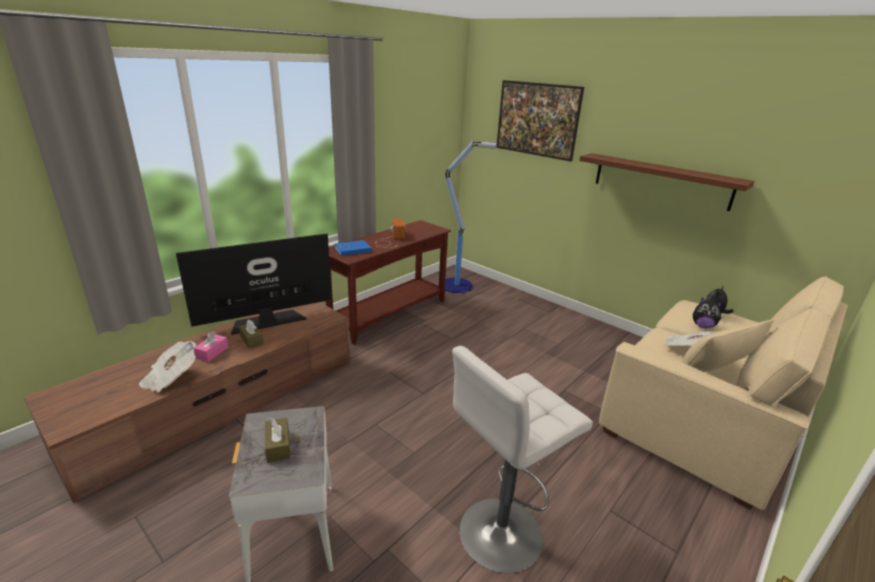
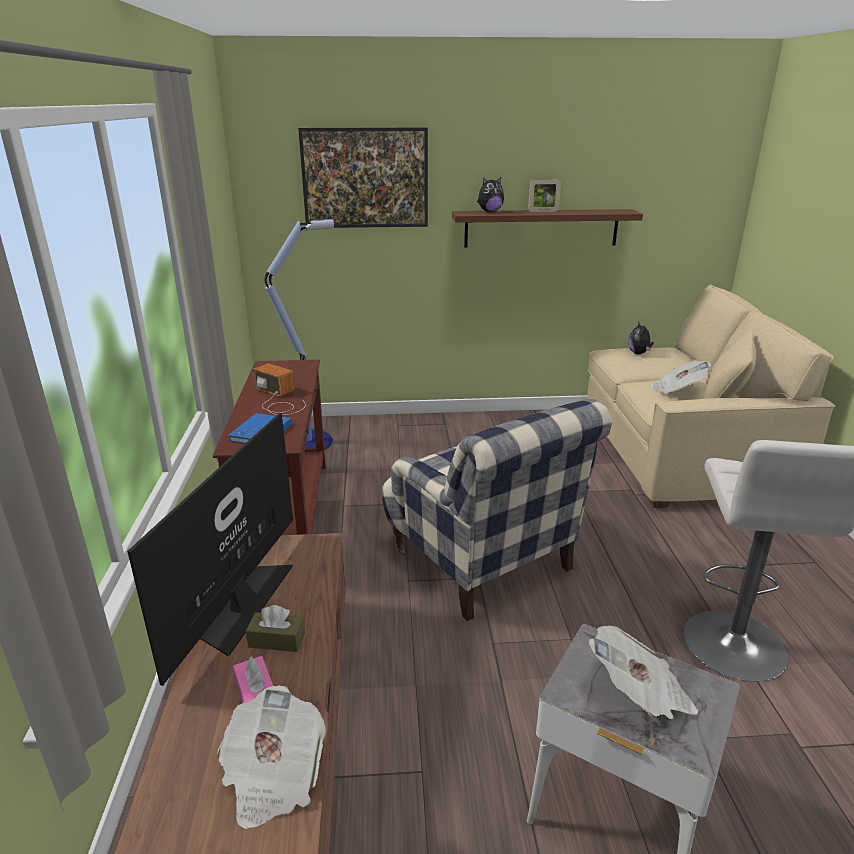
camera: 45 degrees left, 0 degrees up
(278, 446) = (639, 694): brown tissue box -> newspaper
(439, 388) = (483, 561): none -> armchair
(660, 166) = (543, 211): none -> picture frame
(703, 326) = (649, 366): plush toy -> plush toy (489, 212)

